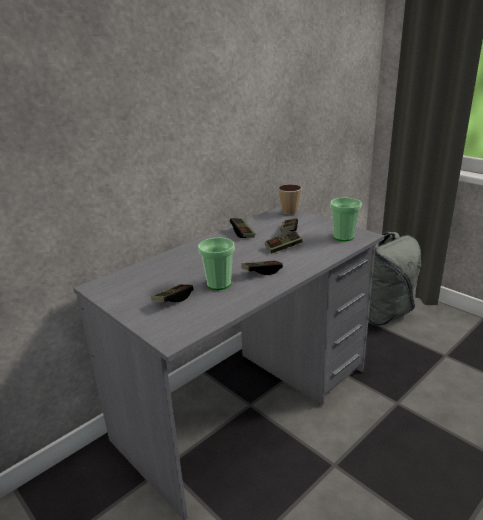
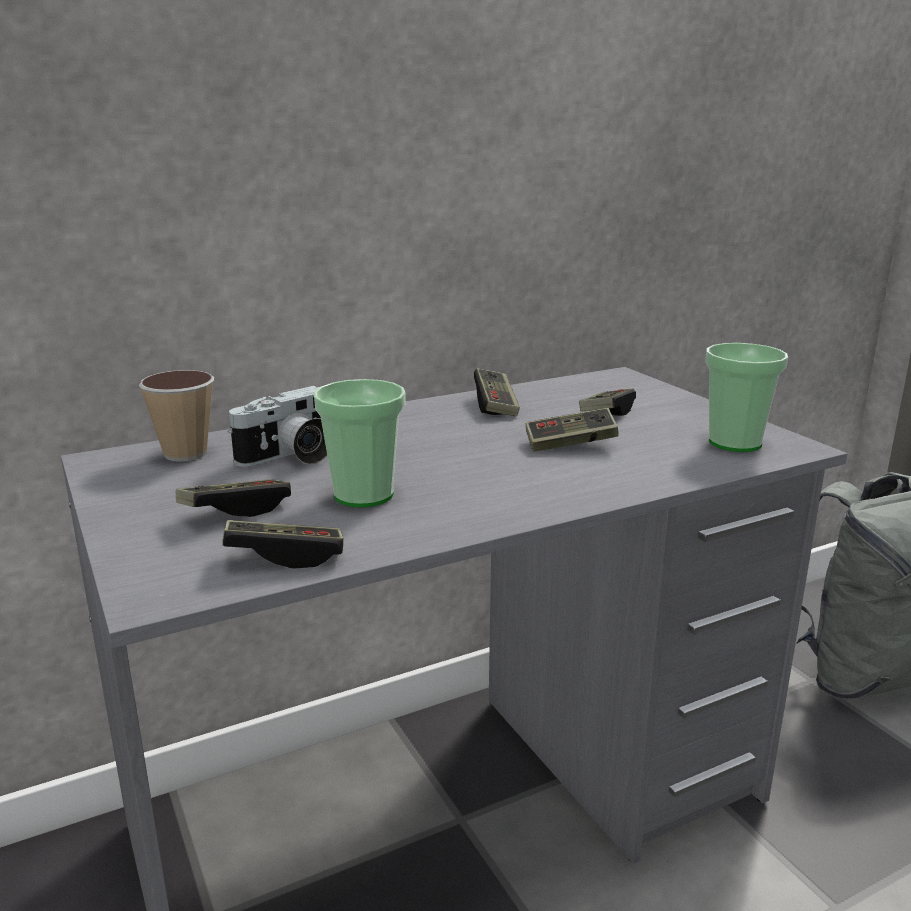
camera: 15 degrees right, 5 degrees down
(176, 271) = (291, 457): none -> camera
(262, 272) = (483, 485): game controller -> game controller (285, 556)
(289, 212) = (631, 381): cup -> cup (185, 453)

